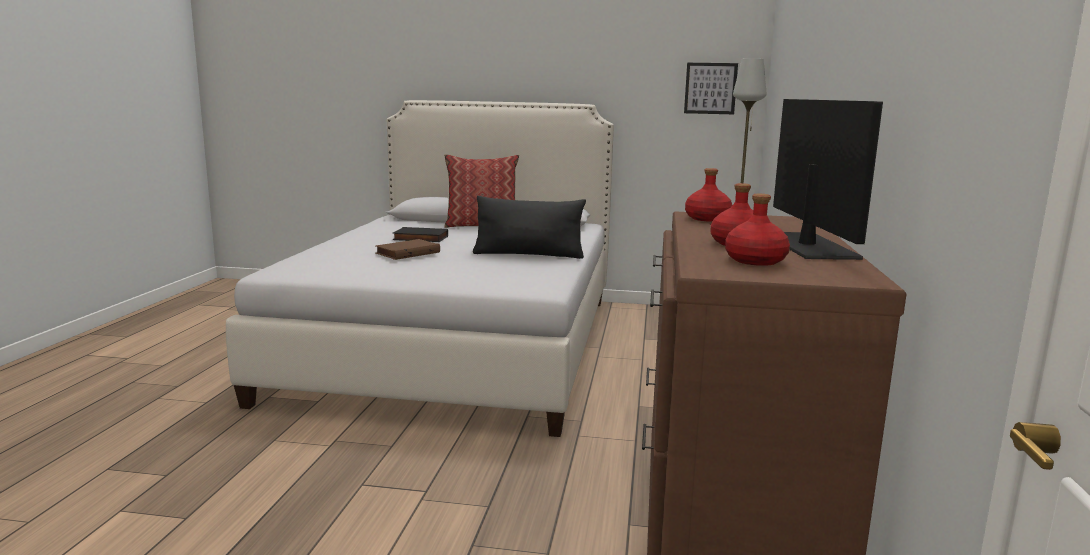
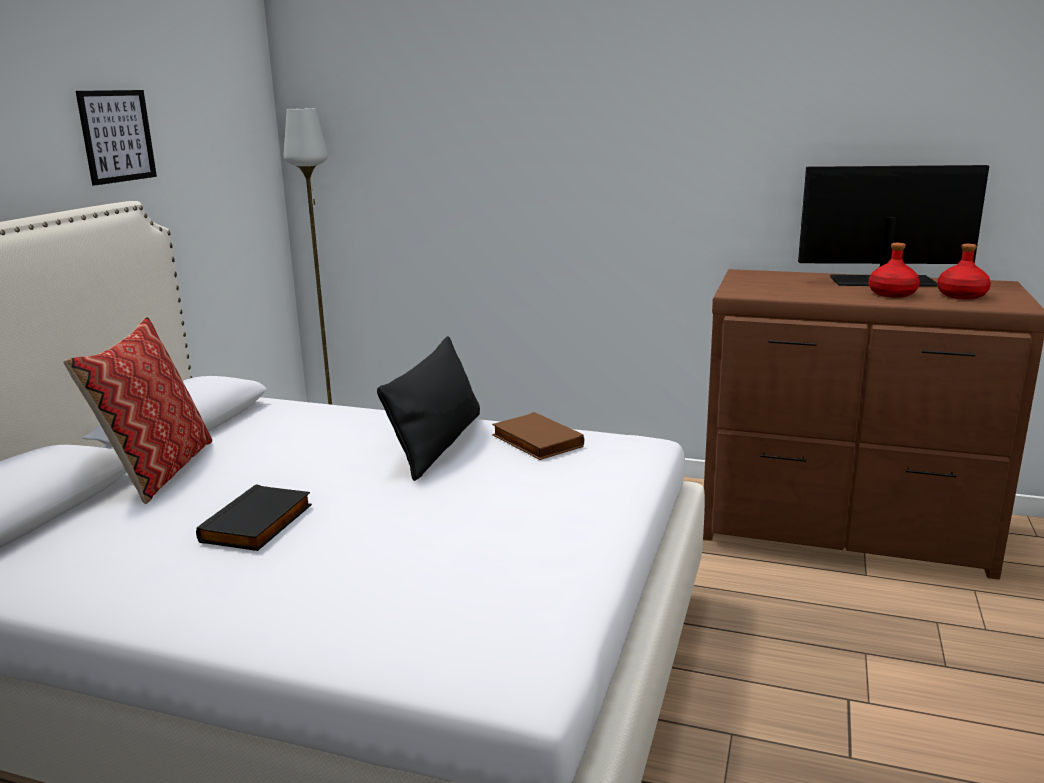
camera: 80 degrees left, 5 degrees up
(407, 252) = (408, 529): brown book -> brown book (535, 441)
(707, 218) = (761, 291): red bottle -> none
(710, 88) = (236, 152): picture -> picture (117, 136)

